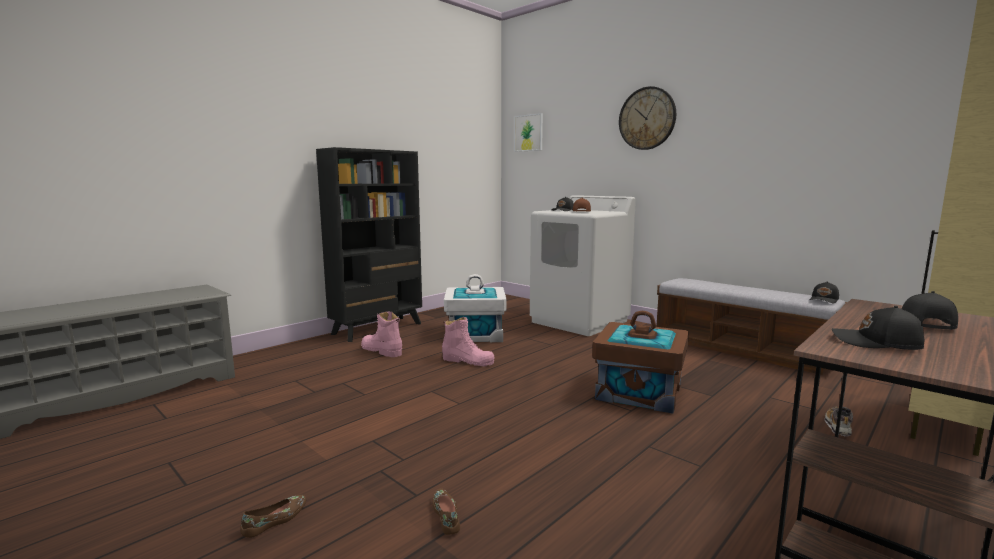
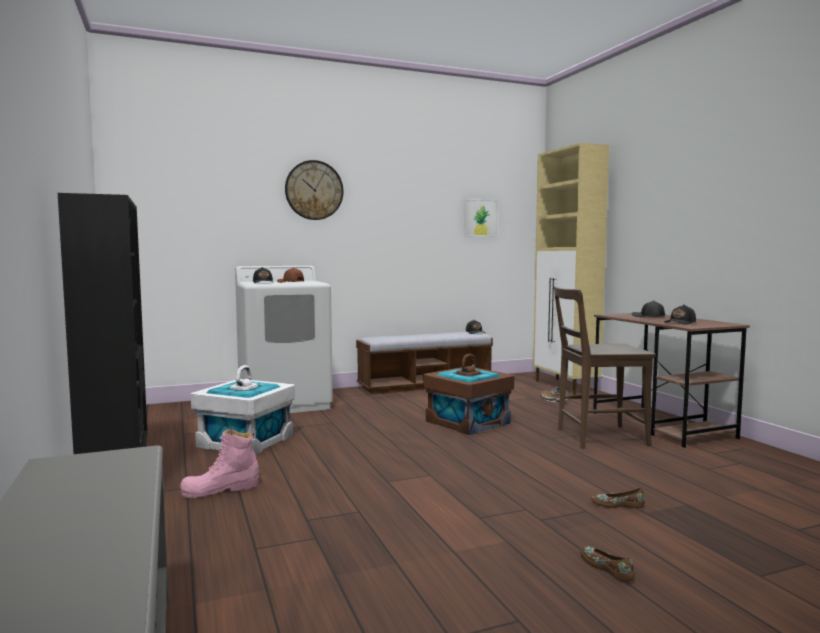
camera: 65 degrees left, 5 degrees down
(468, 361) = (326, 456): pink boot -> none
(528, 133) = (151, 188): picture -> picture (480, 218)
(704, 478) = (597, 437): none -> brown chair

